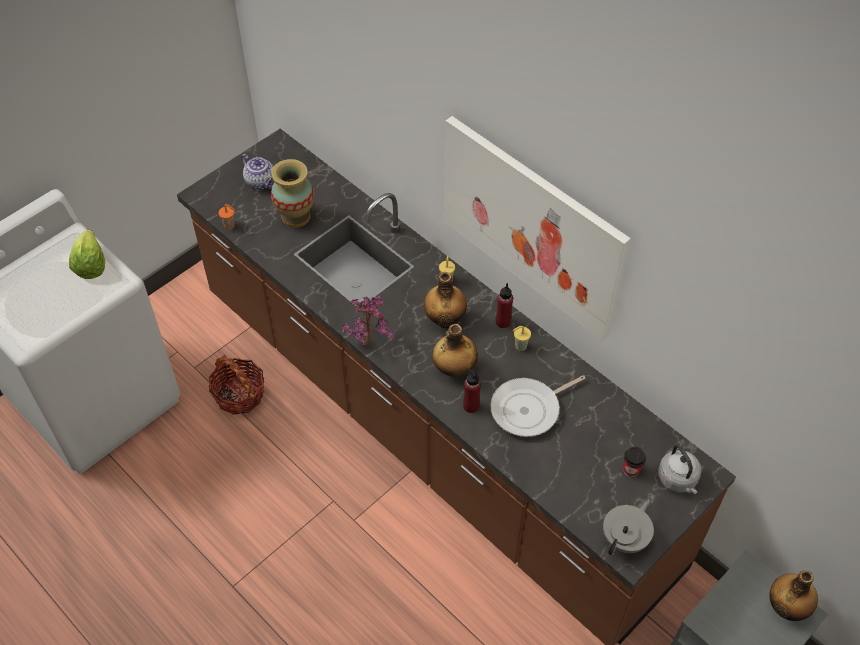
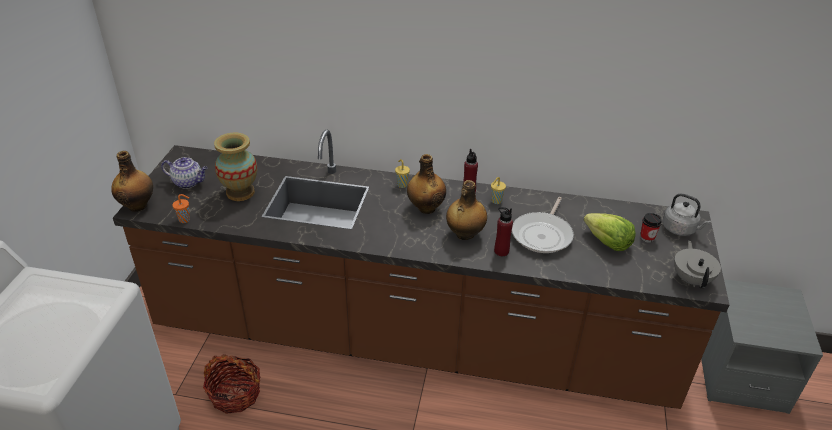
camera: 35 degrees left, 15 degrees down
(90, 265) = (70, 292): lettuce -> lettuce (607, 243)
(369, 340) = (381, 245): potted plant -> none
(531, 227) = (478, 87): picture -> none
(787, 607) = (777, 298): bottle -> bottle (138, 205)

